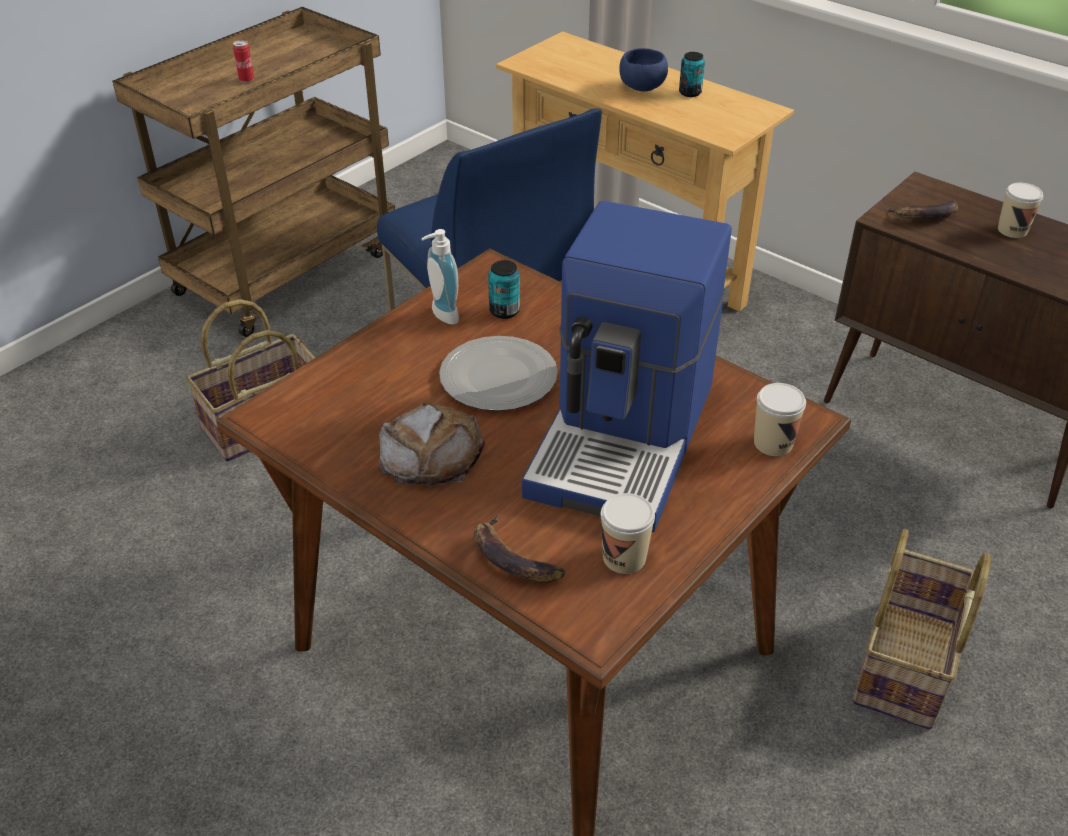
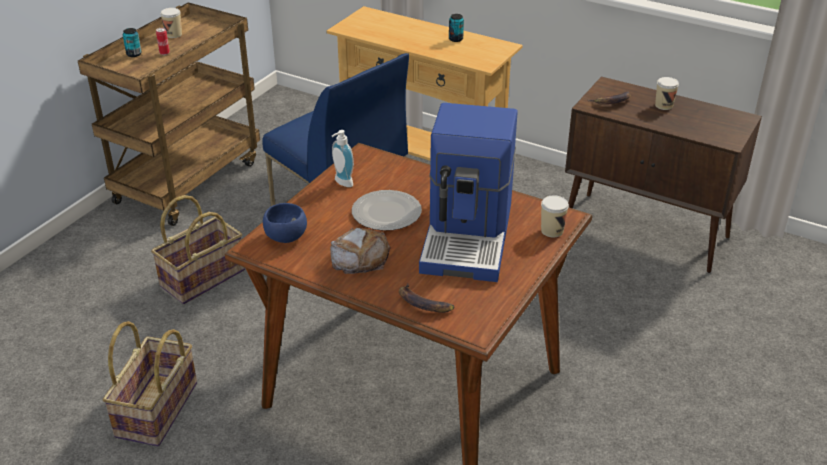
camera: 10 degrees left, 5 degrees down
(504, 311) = (379, 177): can -> can (134, 54)
(624, 557) = (484, 296): cup -> cup (173, 34)
(641, 86) = (424, 38): blue bowl -> blue bowl (285, 236)
(906, 664) = (639, 368): basket -> basket (158, 410)

